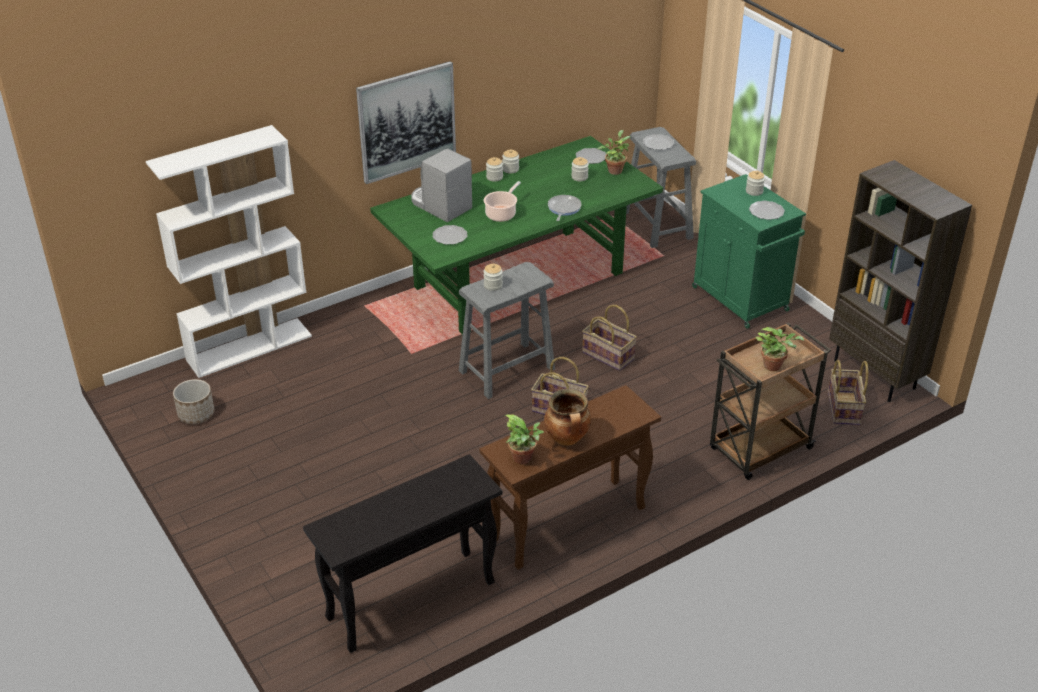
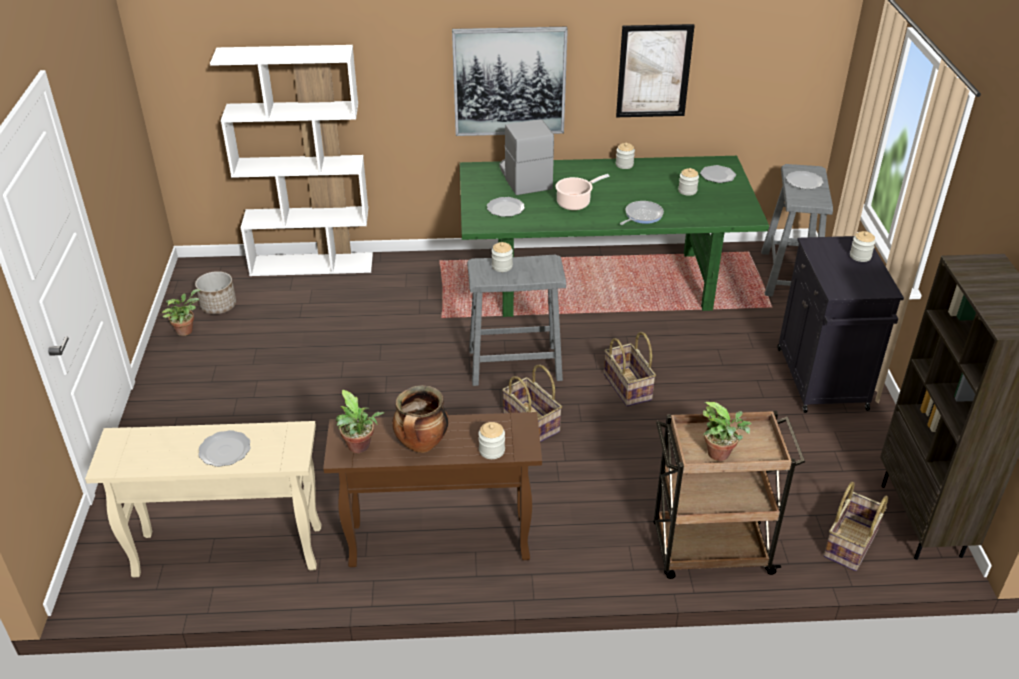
camera: 30 degrees right, 0 degrees up
(410, 601) = (227, 552): black console table -> beige console table
(494, 177) = (601, 168): jar -> jar (492, 450)
(521, 81) = (654, 71): none -> picture
(614, 170) = (731, 194): potted plant -> potted plant (186, 329)
(741, 300) = (822, 380): green cabinet -> black cabinet
(766, 212) = (855, 282): plate -> plate (224, 451)

